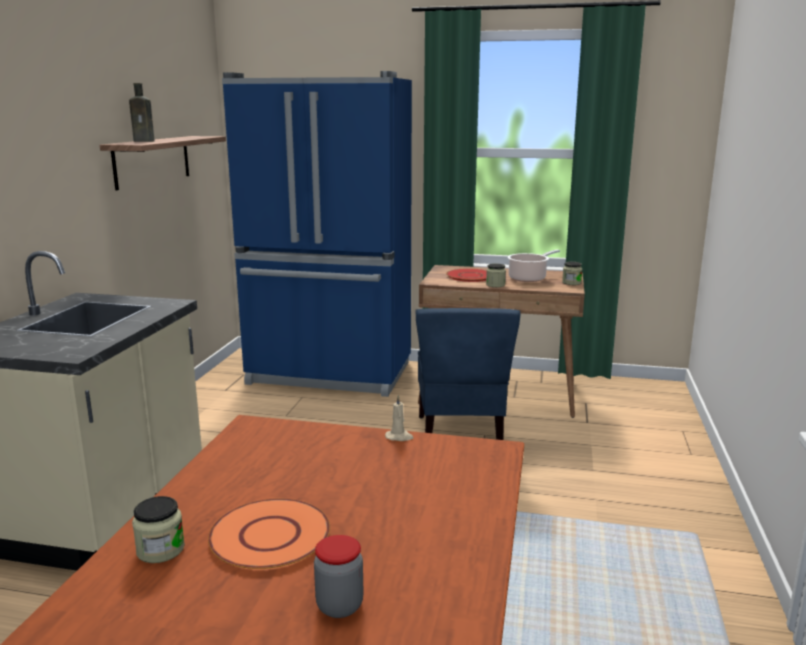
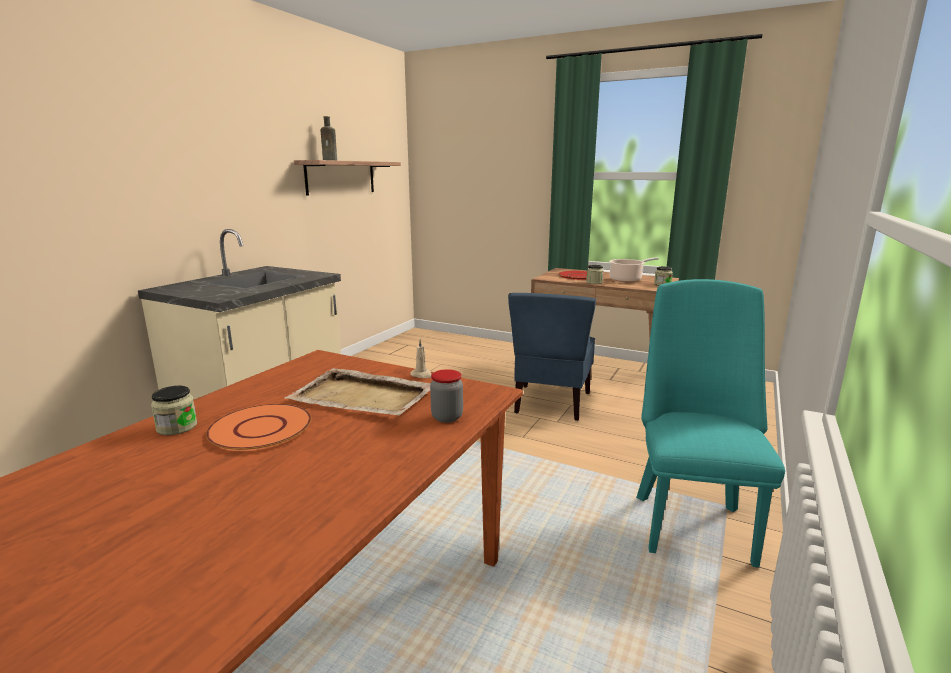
camera: 15 degrees right, 0 degrees up
(330, 374) = (470, 350): blue fridge -> none
(339, 606) = (263, 484): jar -> jar (447, 417)
(356, 475) = (363, 397): none -> beige tray
(669, 556) = (690, 521): none -> turquoise chair

